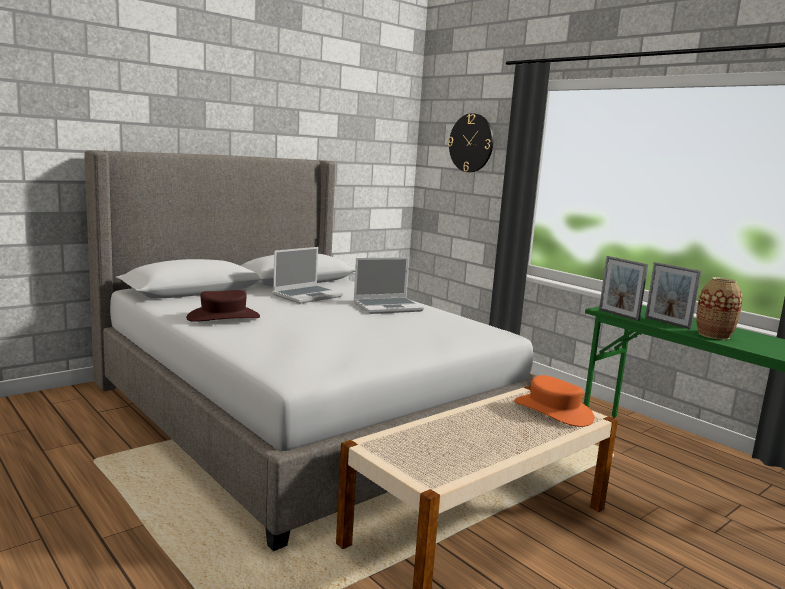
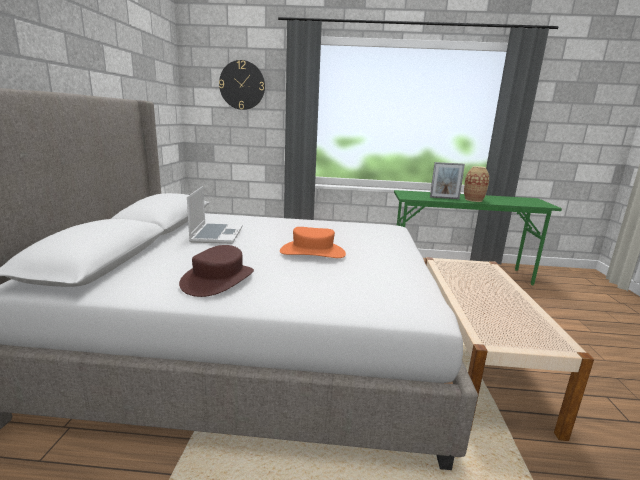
camera: 45 degrees left, 5 degrees up
(388, 307) = (292, 227): laptop -> none
(553, 410) = (472, 268): orange hat -> orange hat (312, 252)
(618, 315) = (419, 198): picture frame -> none

